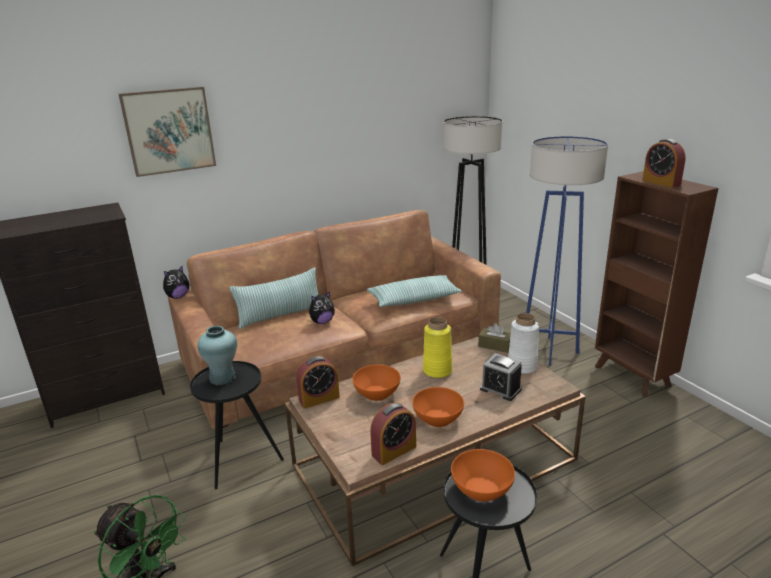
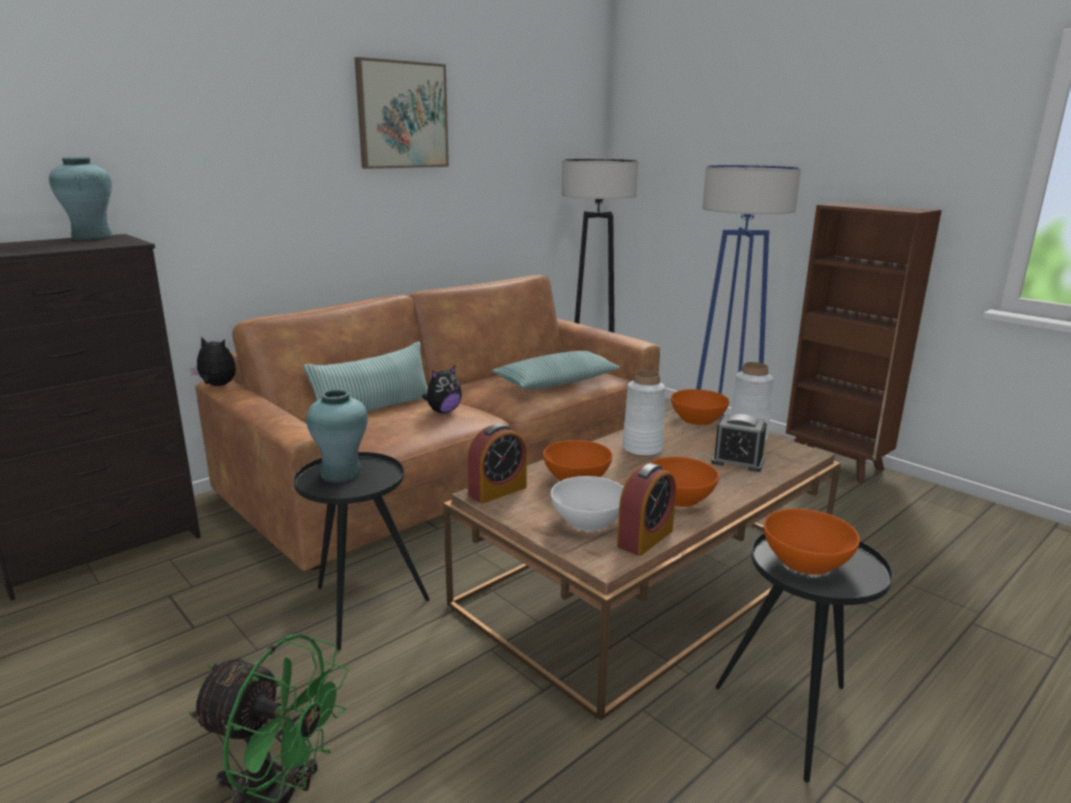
camera: 15 degrees left, 5 degrees down
(95, 209) = (92, 238): none -> turquoise vase
(169, 131) = (206, 132): picture -> picture (402, 115)
(178, 297) = (216, 386): plush toy -> plush toy turned 105 degrees counterclockwise
(364, 431) = (588, 520): none -> white bowl
(437, 370) = (642, 448): yellow vase -> white vase
(495, 346) = (698, 419): brown tissue box -> orange bowl
(661, 183) = (874, 207): alarm clock -> none

